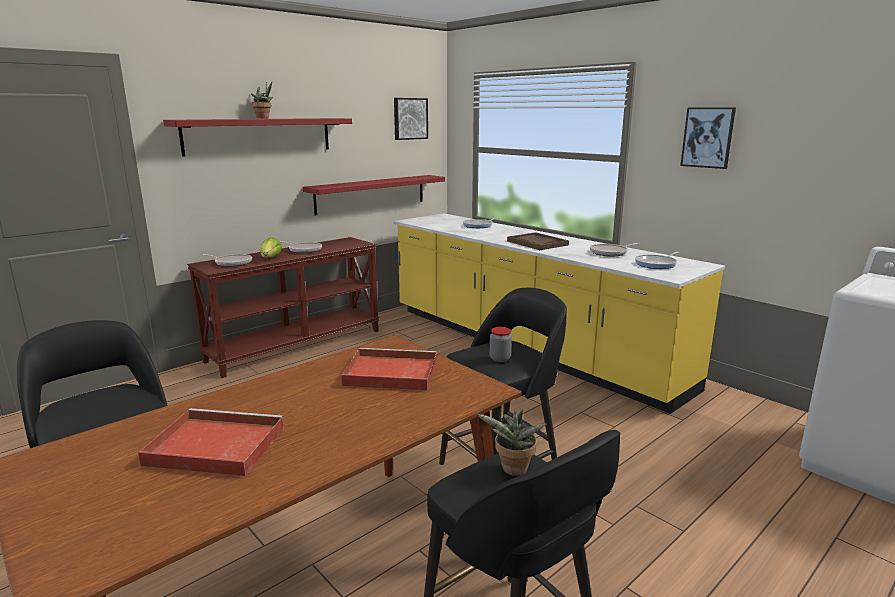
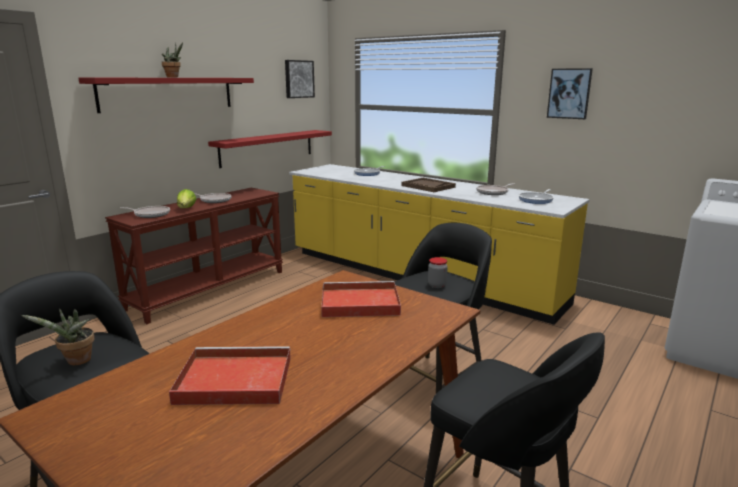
camera: 10 degrees left, 0 degrees up
(512, 470) = (498, 377): potted plant -> potted plant (76, 362)

